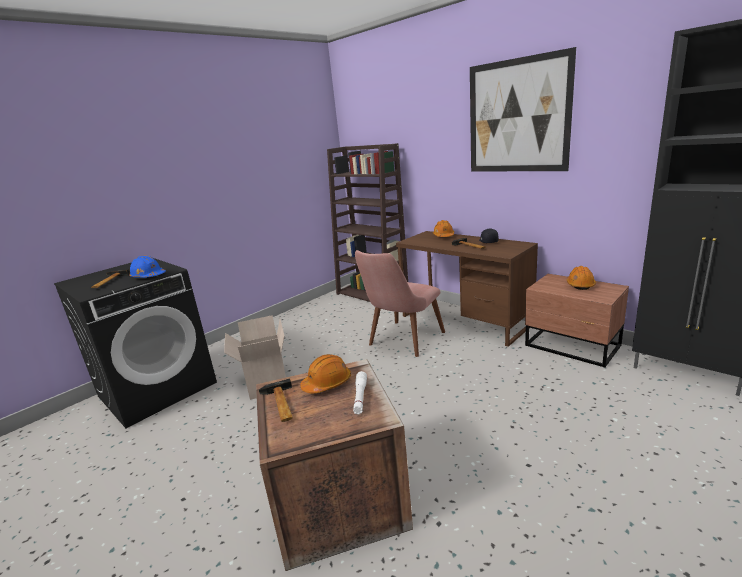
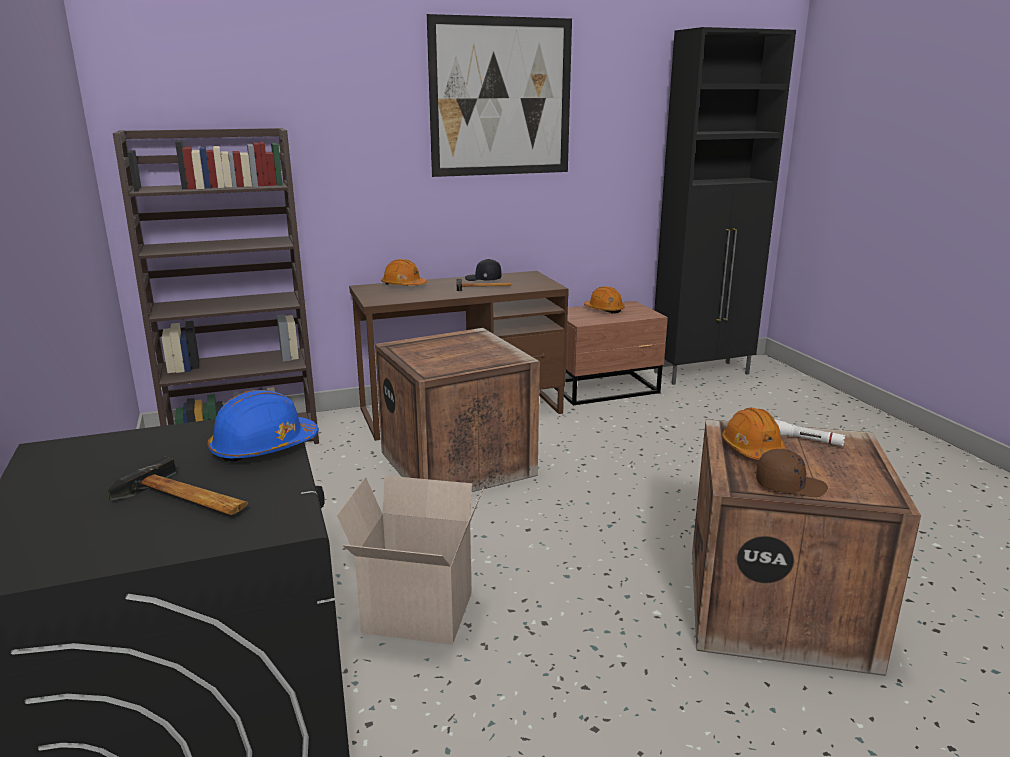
camera: 65 degrees left, 0 degrees up
(280, 405) = (789, 485): hammer -> brown cap
(401, 342) = (456, 465): pink chair -> crate

